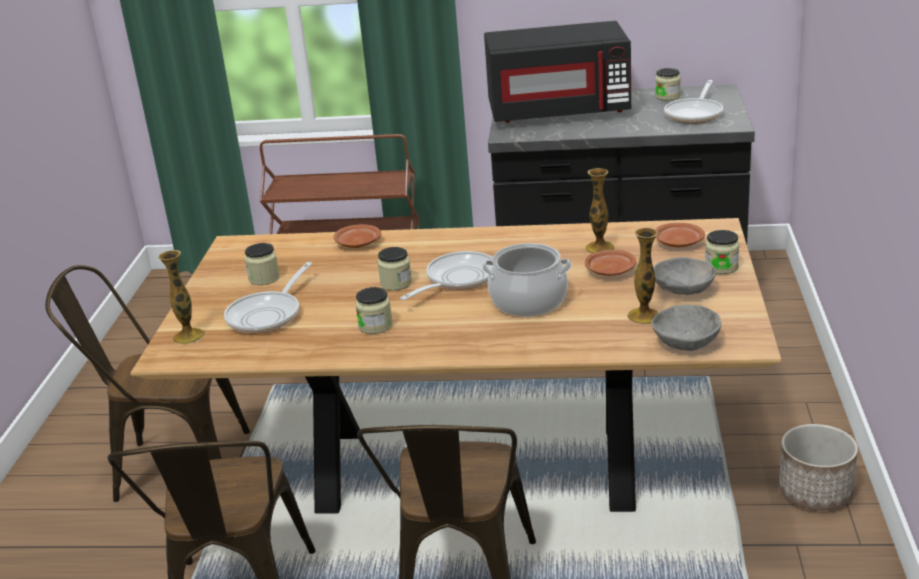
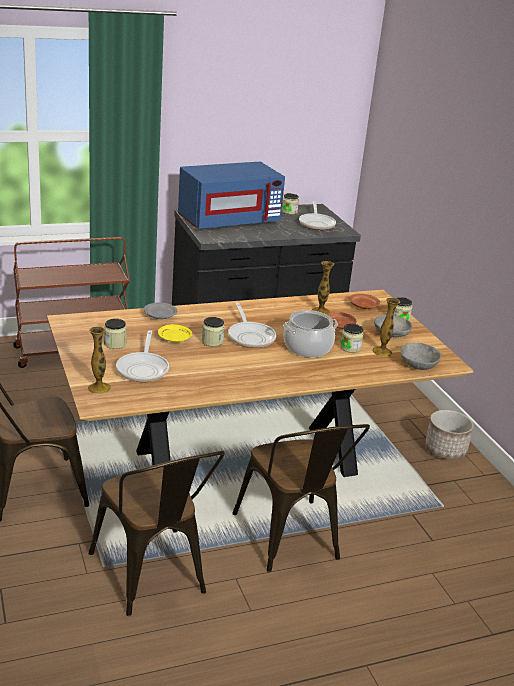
camera: 30 degrees left, 0 degrees up
(347, 276) = (174, 339): none -> yellow plate
(357, 243) = (159, 316): brown plate -> grey plate
(375, 326) = (225, 370): jar -> jar (350, 348)
(457, 279) = (250, 336): frying pan -> frying pan turned 150 degrees clockwise
(559, 111) = (229, 221): black microwave -> blue microwave

